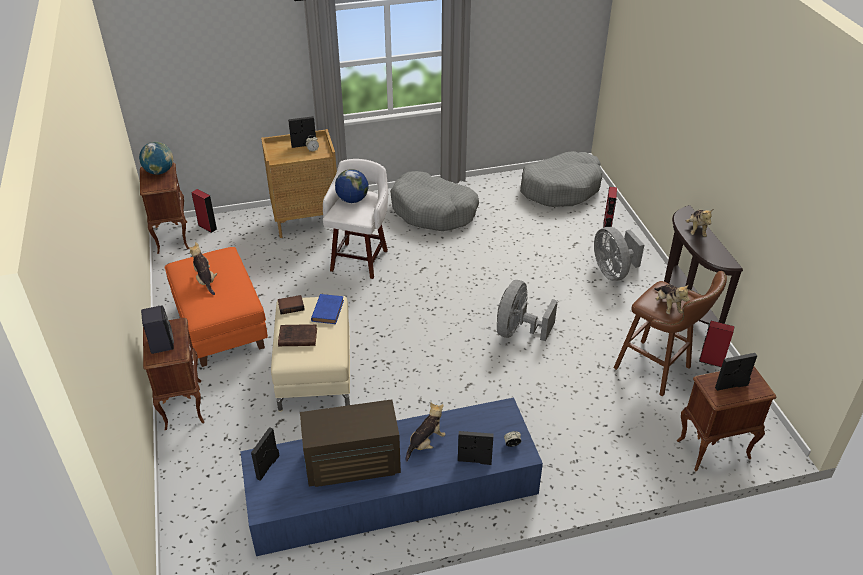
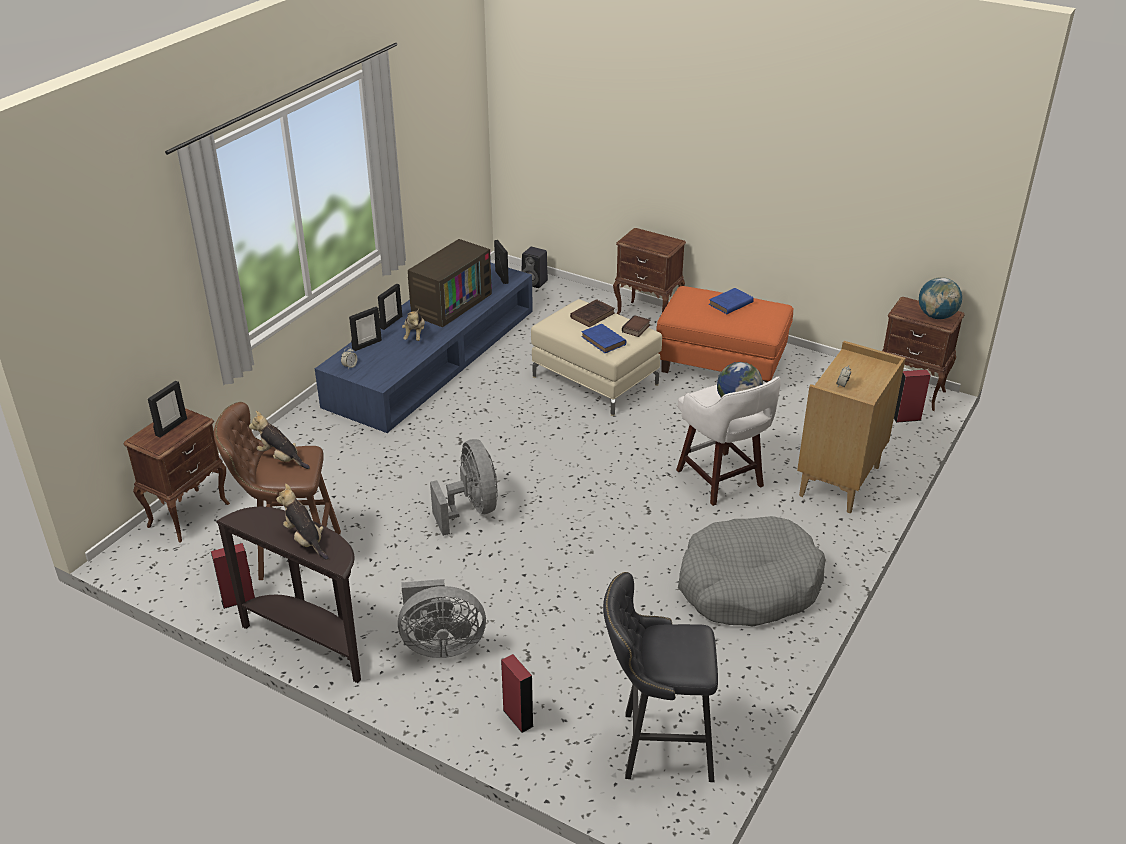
camera: 135 degrees right, 5 degrees down
(161, 343) = (650, 238): black speaker -> black speaker (535, 282)
(205, 280) = (730, 304): plush toy -> blue book
(304, 145) = (860, 384): picture frame -> picture frame (391, 322)
(561, 188) = (654, 745): grey dog bed -> black stool
(613, 272) = (440, 645): grey fan -> grey fan turned 150 degrees clockwise

